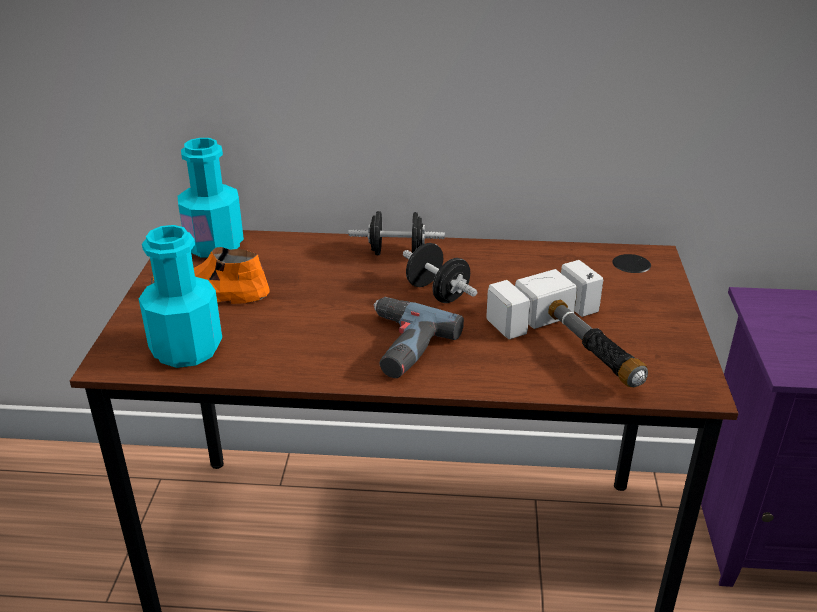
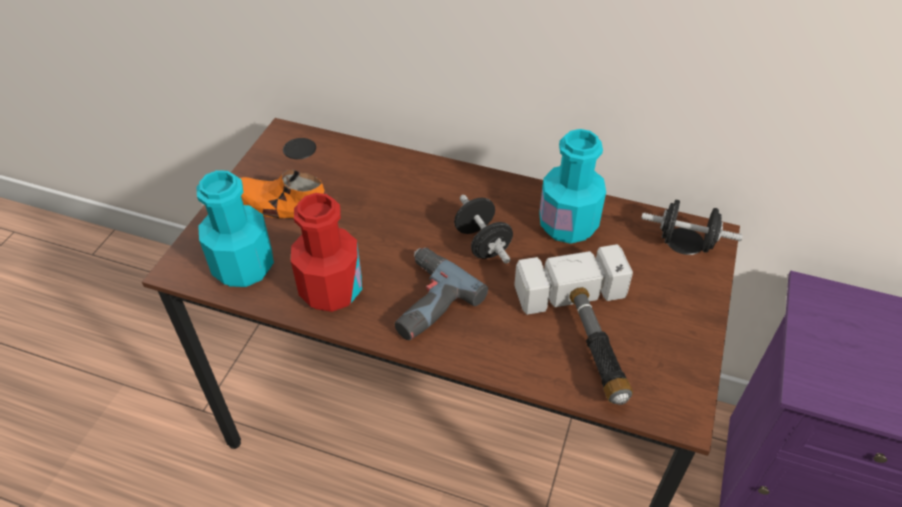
camera: 15 degrees right, 15 degrees up
(214, 245) = (305, 147): turquoise bottle -> turquoise bottle (568, 224)
(294, 352) = (331, 289): none -> red bottle
(396, 253) = (463, 186): black dumbbell -> black dumbbell (686, 241)

